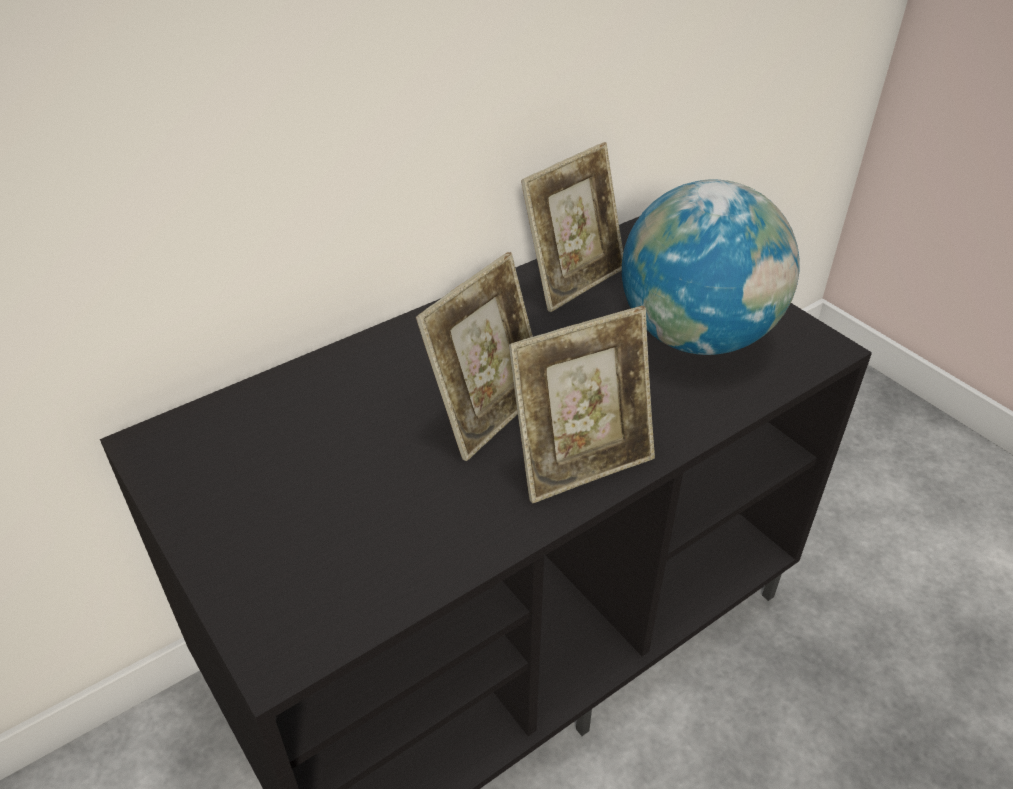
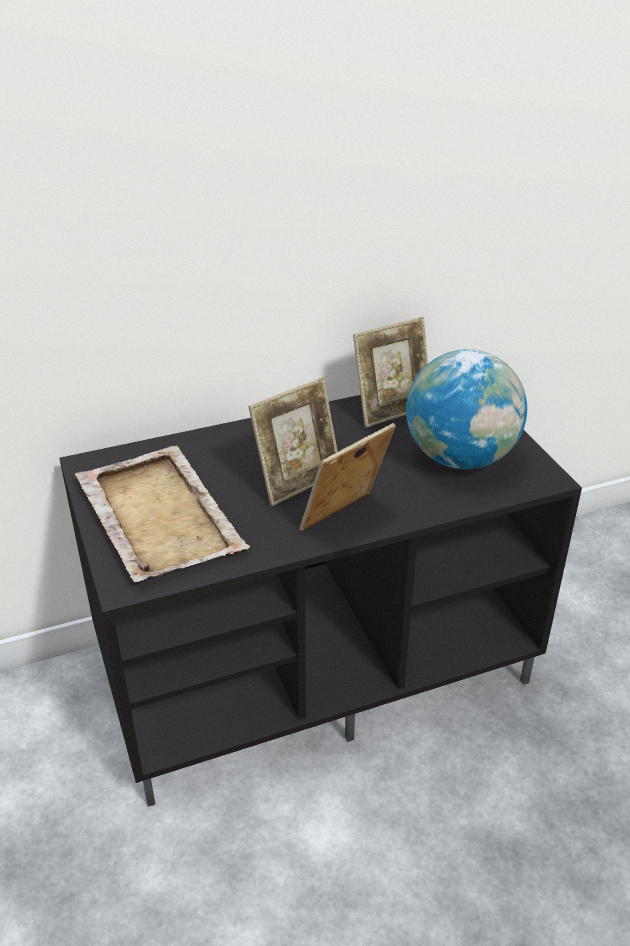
camera: 15 degrees right, 5 degrees down
(294, 511) = (158, 515): none -> beige tray
(582, 463) = (345, 519): picture frame -> picture frame turned 150 degrees clockwise

